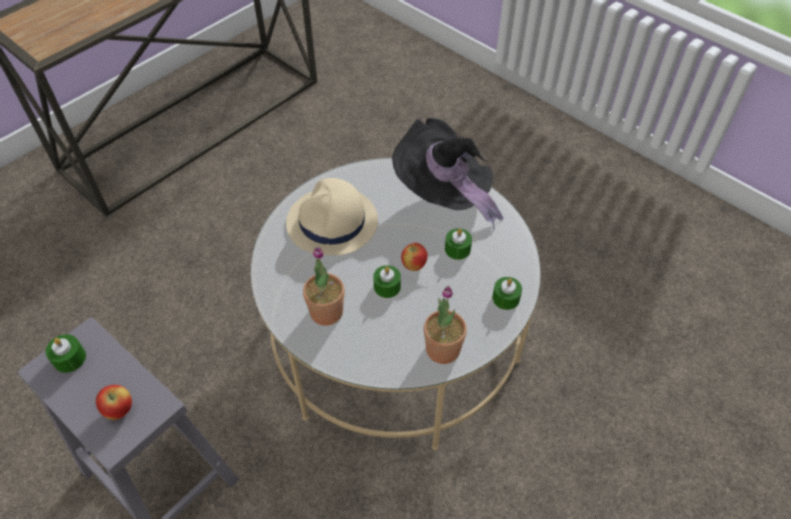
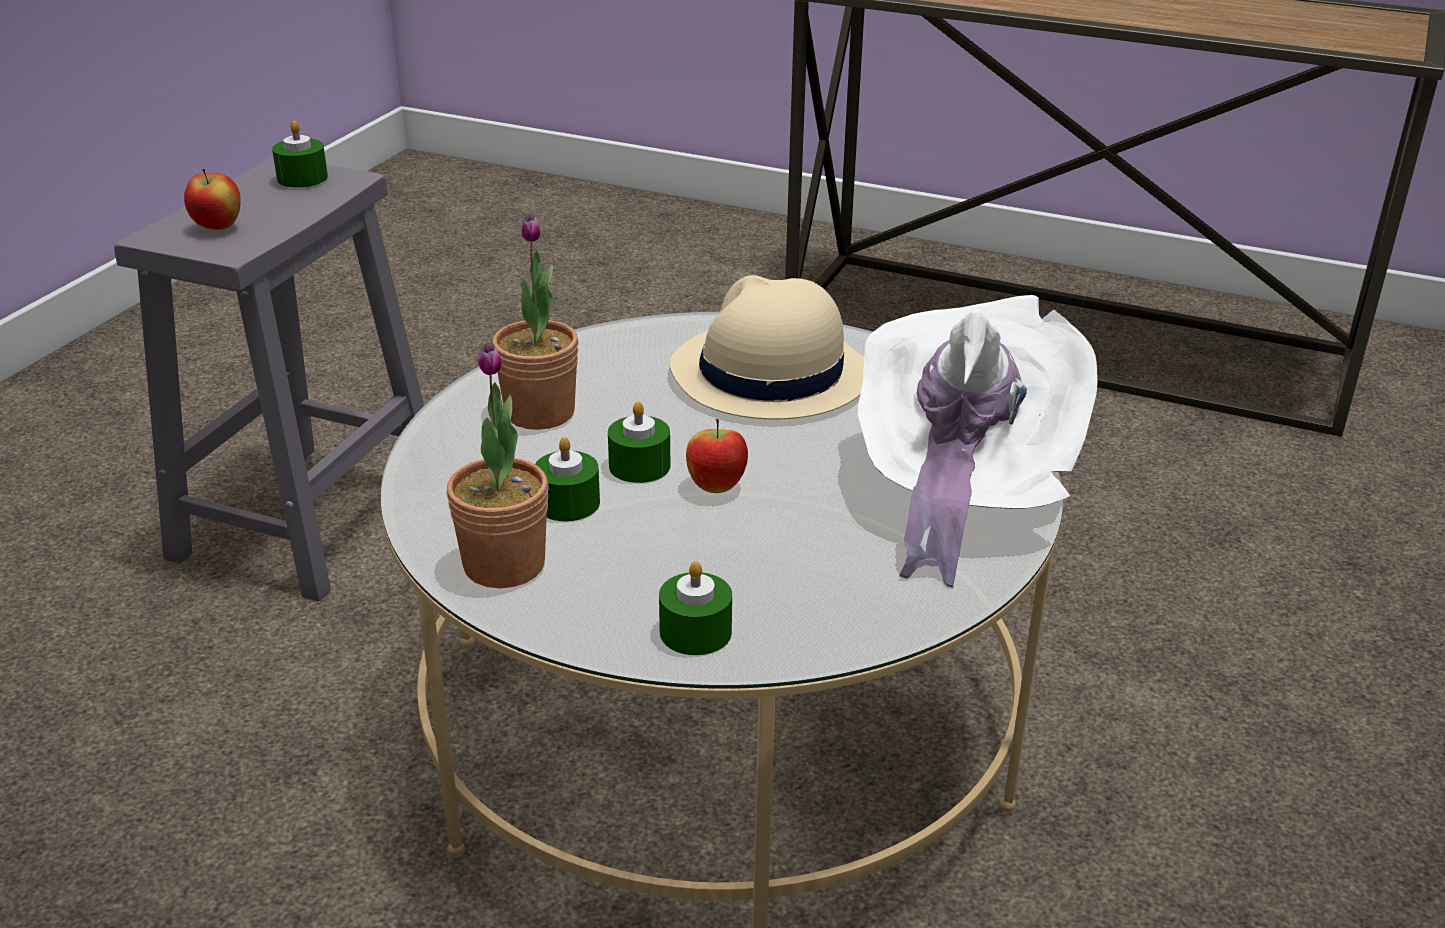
camera: 70 degrees right, 20 degrees down
(445, 195) = (960, 490): black hat -> white hat
(457, 249) = (804, 536): green candle -> green candle (568, 503)

